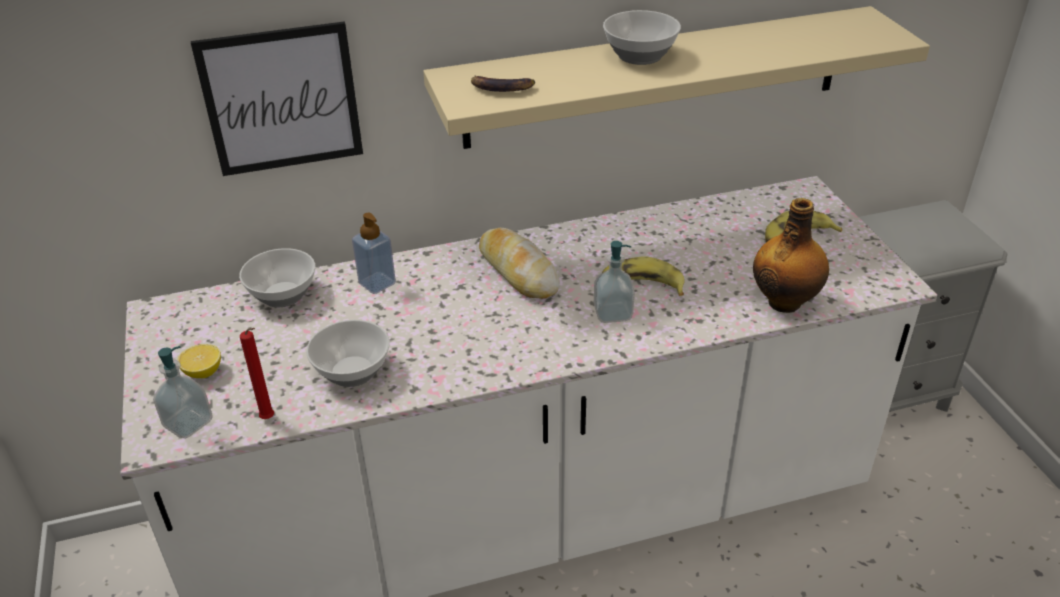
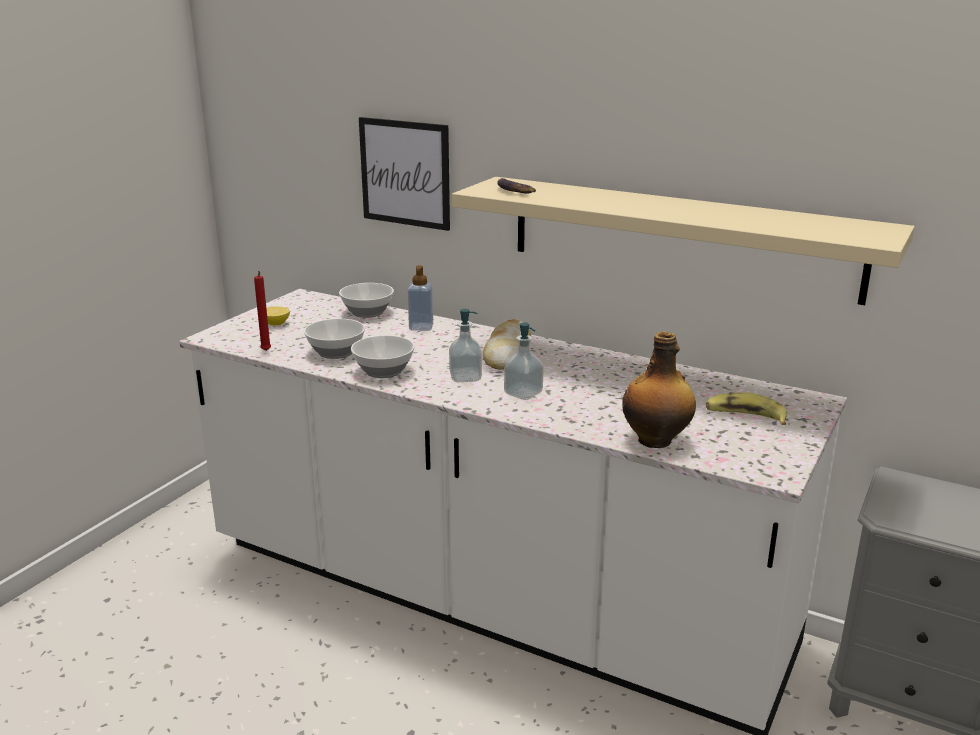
camera: 45 degrees right, 15 degrees down
(188, 423) = (234, 337): soap dispenser -> soap dispenser (465, 377)
(641, 56) = (641, 201): bowl -> bowl (384, 372)
(642, 285) = (572, 390): banana -> none

